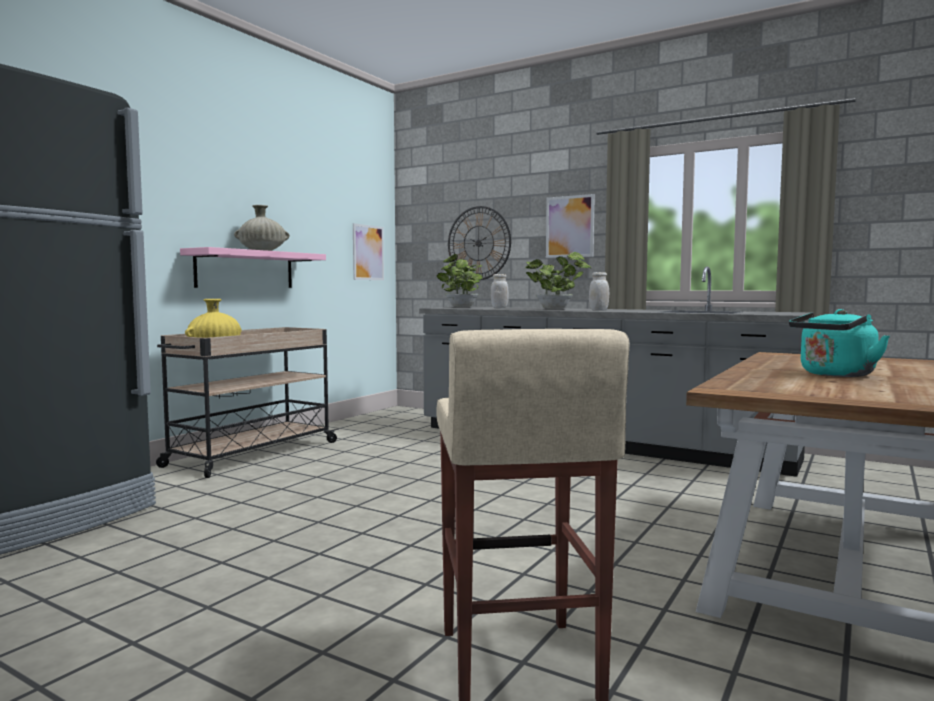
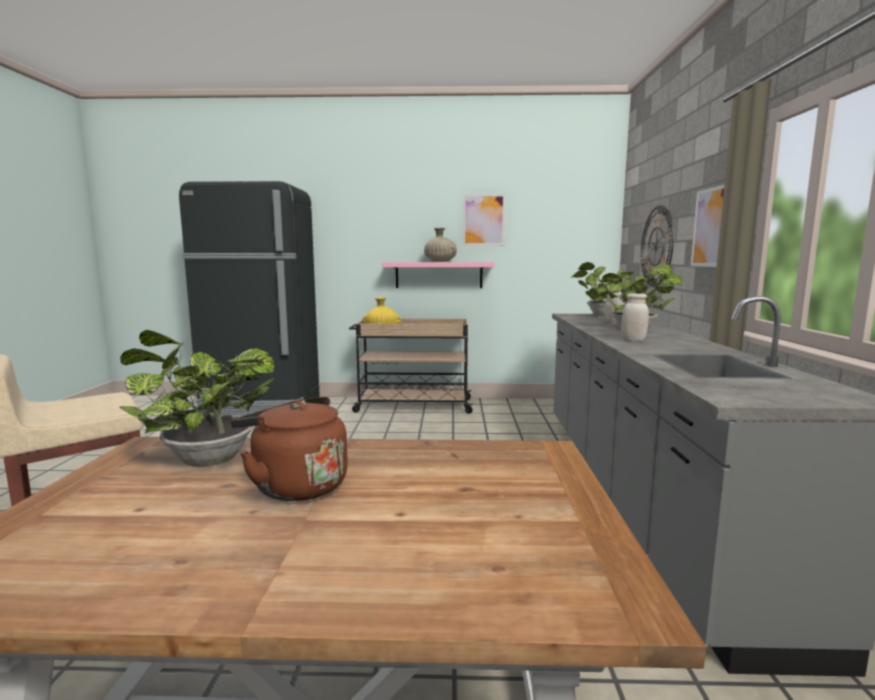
camera: 60 degrees right, 5 degrees up
(368, 252) = (577, 256): picture -> picture (483, 220)
(771, 382) = (204, 459): none -> potted plant
(834, 375) = (295, 485): turquoise kettle -> brown kettle

